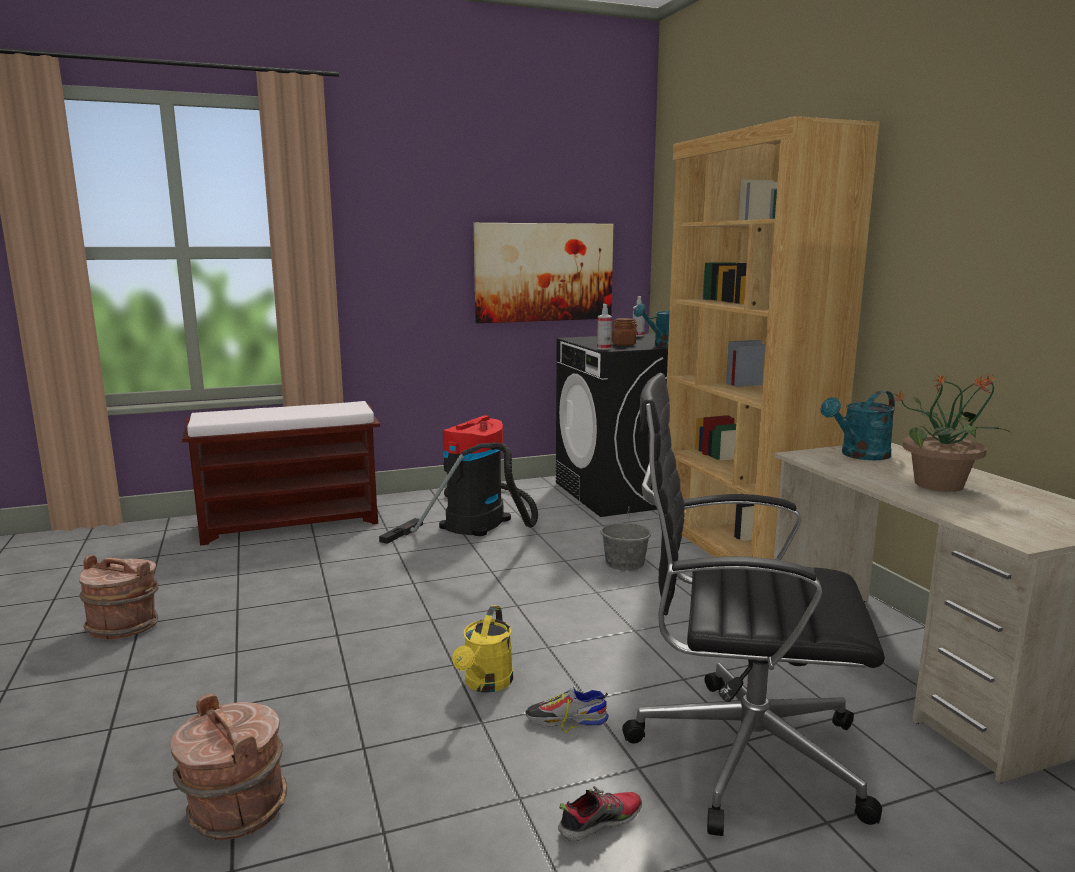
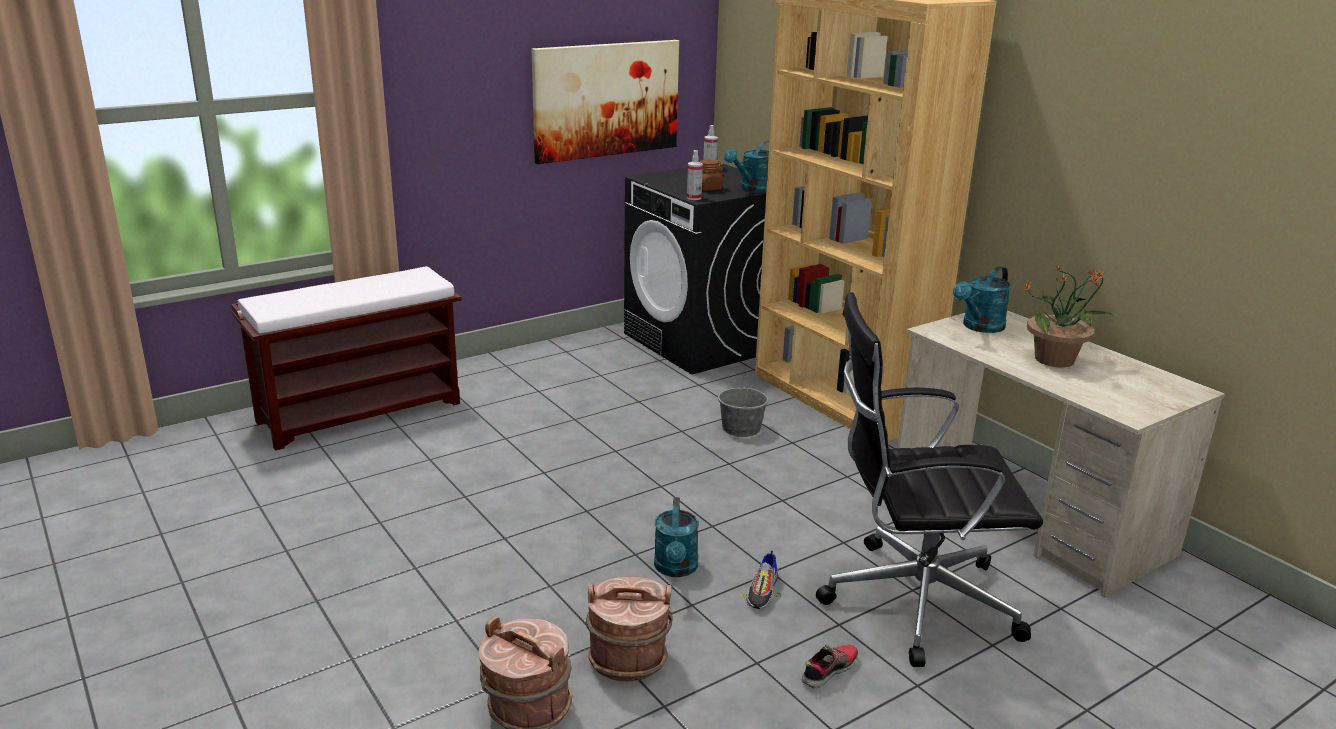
camera: 15 degrees left, 10 degrees up
(124, 626) = (272, 555): brown bucket -> brown bucket (628, 658)
(478, 521) = (567, 391): vacuum cleaner -> none
(485, 684) = (676, 569): yellow watering can -> turquoise watering can
(566, 719) = (762, 592): shoe -> shoe turned 60 degrees counterclockwise

